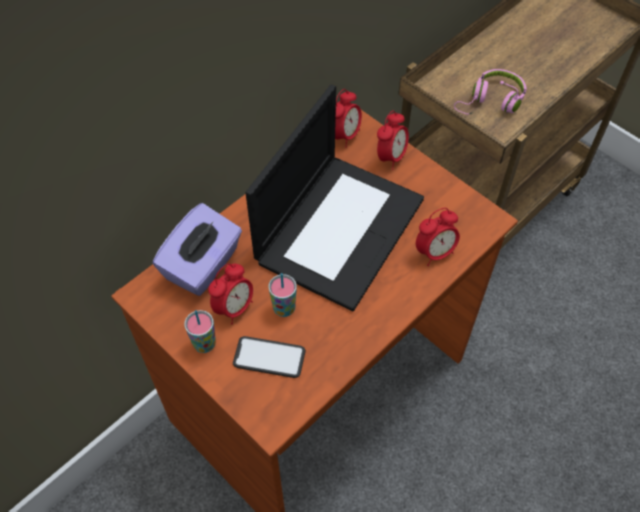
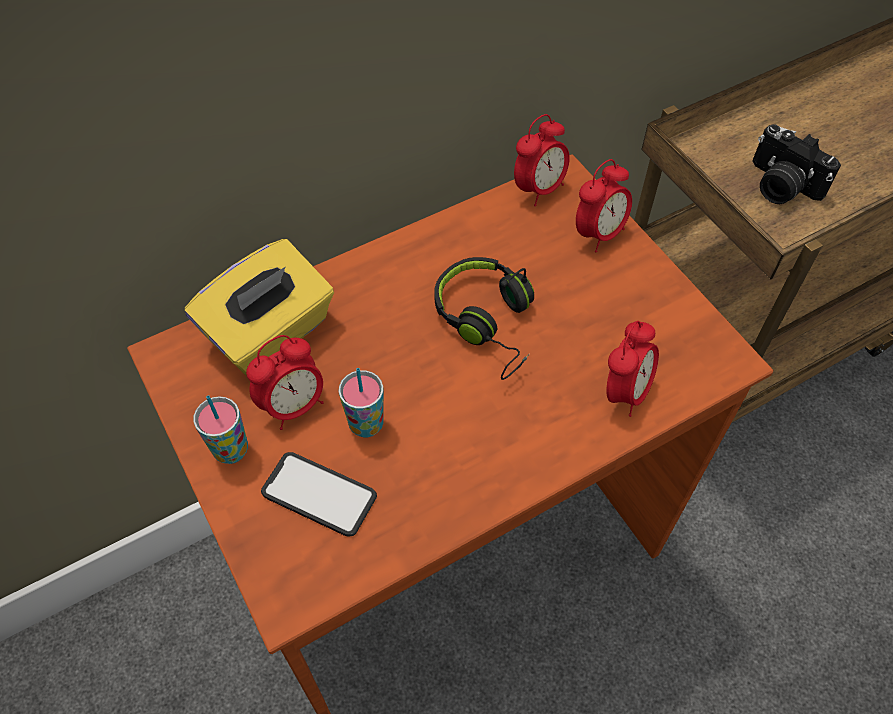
camera: 15 degrees right, 0 degrees up
(203, 265) = (270, 333): purple tissue box -> yellow tissue box
(339, 228) = (489, 322): laptop -> black headphones
(435, 252) = (625, 392): alarm clock -> alarm clock turned 45 degrees counterclockwise
(491, 102) = (780, 186): pink headphones -> camera

